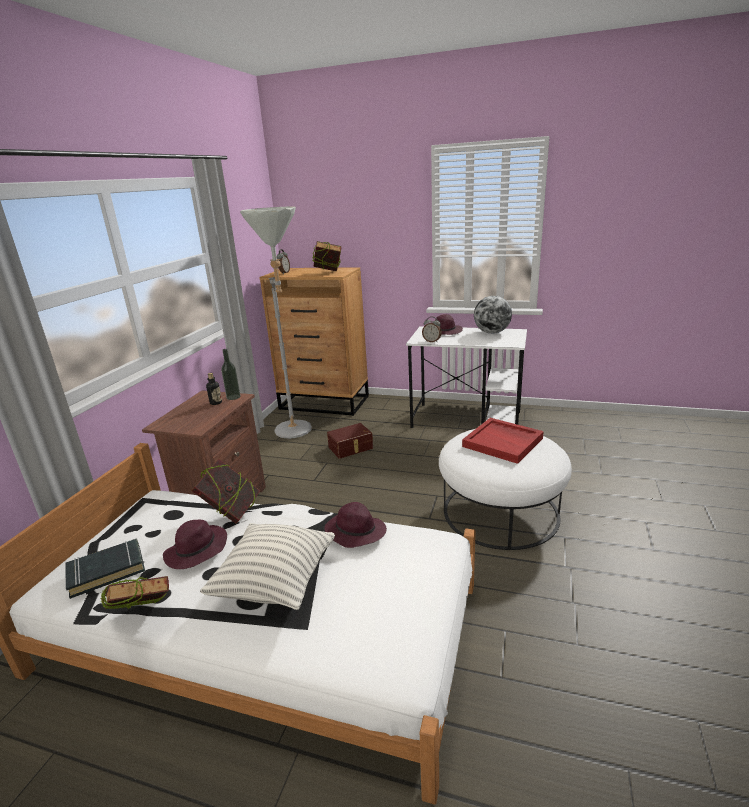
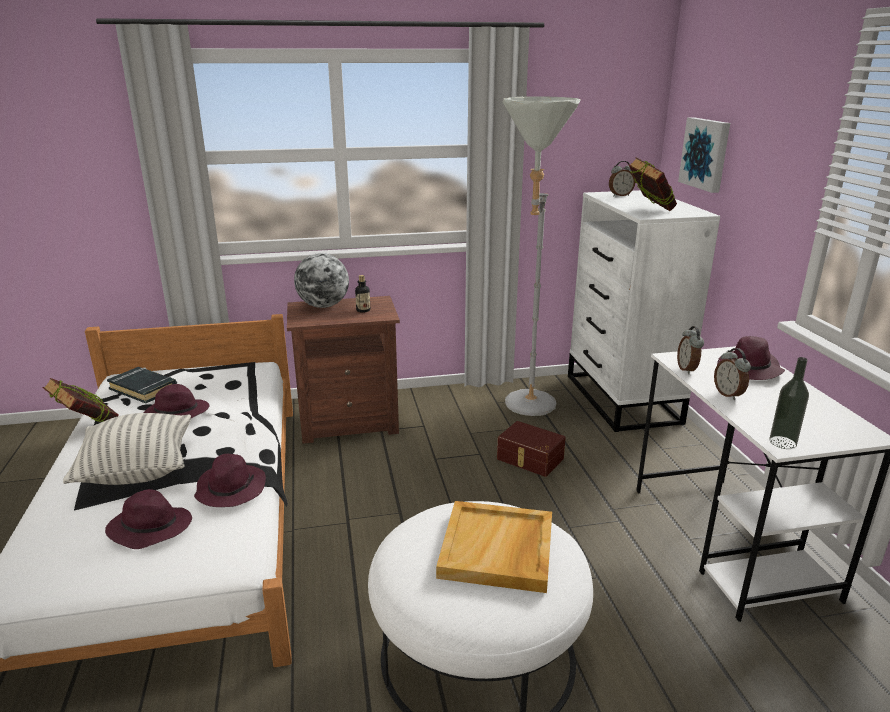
camera: 60 degrees right, 0 degrees up
(231, 512) = (242, 408): book -> none
(233, 397) = (383, 313): bottle -> bottle (782, 442)
(325, 403) = (622, 399): brown dresser -> white dresser
(327, 235) = (706, 154): none -> picture
(374, 580) = (149, 528): none -> purple hat
(464, 341) = (728, 394): none -> alarm clock
(492, 332) = (814, 410): globe -> globe (323, 306)
(503, 442) = (498, 550): red tray -> beige tray

